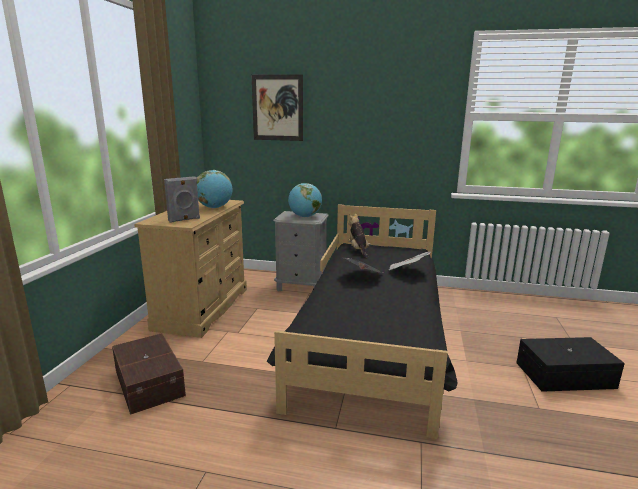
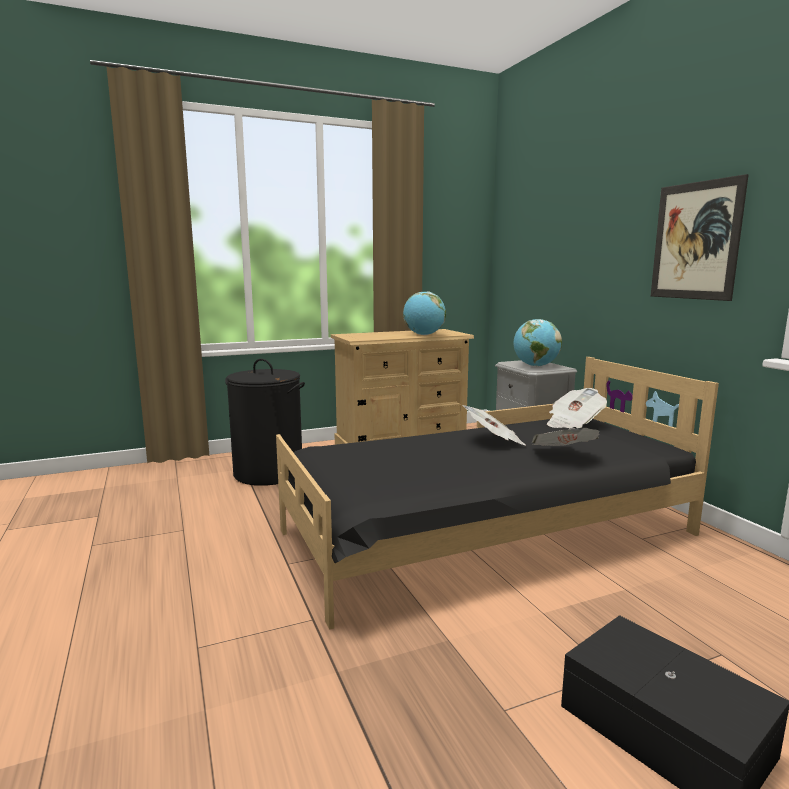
camera: 55 degrees right, 5 degrees down
(150, 382) = (268, 473): brown storage box -> black laundry basket
(184, 220) = (367, 337): grey speaker -> none
(277, 108) = (553, 221): picture -> picture (695, 241)
(358, 250) = (573, 423): plush toy -> newspaper

